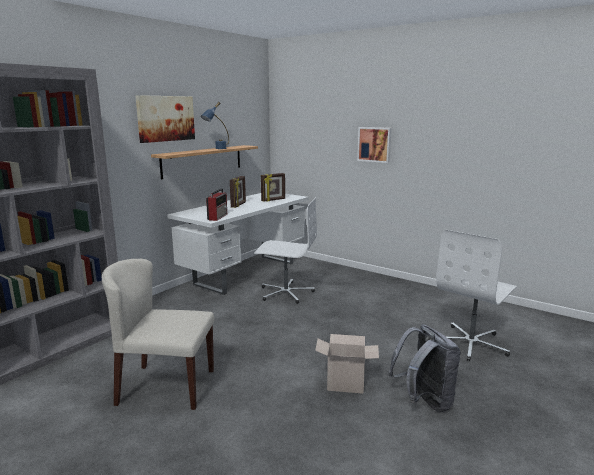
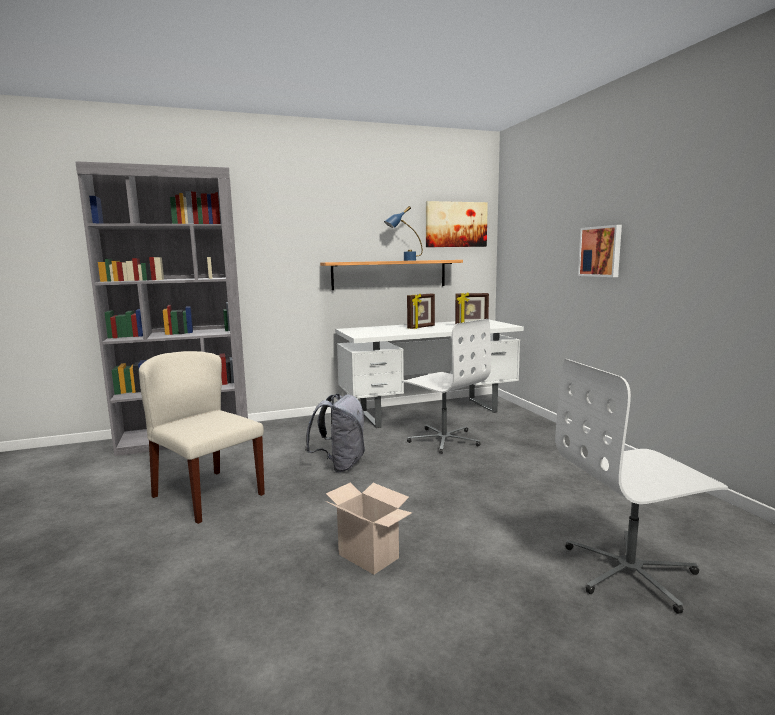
camera: 35 degrees right, 5 degrees down
(165, 118) = (341, 224): picture -> picture (456, 224)
(218, 217) = (374, 334): radio -> none
(424, 401) = (438, 618): grey backpack -> grey backpack (340, 465)

